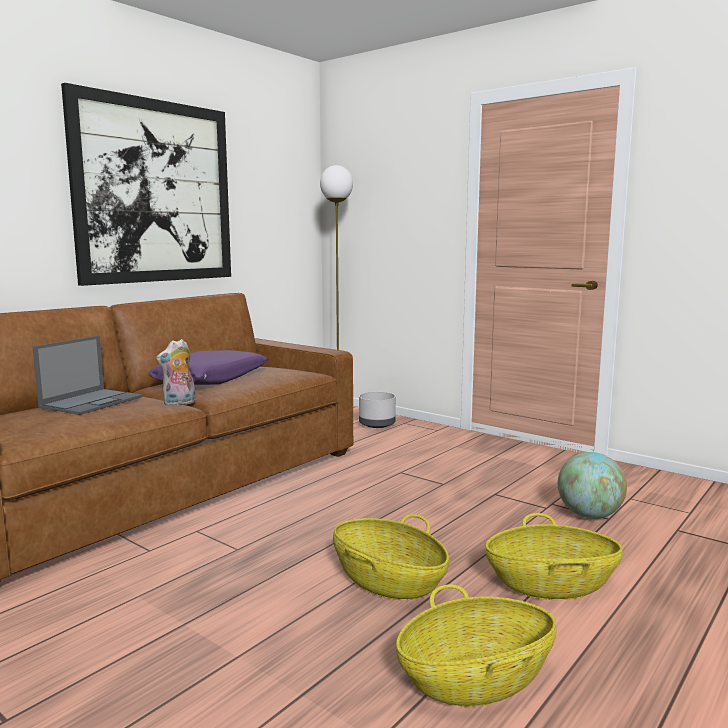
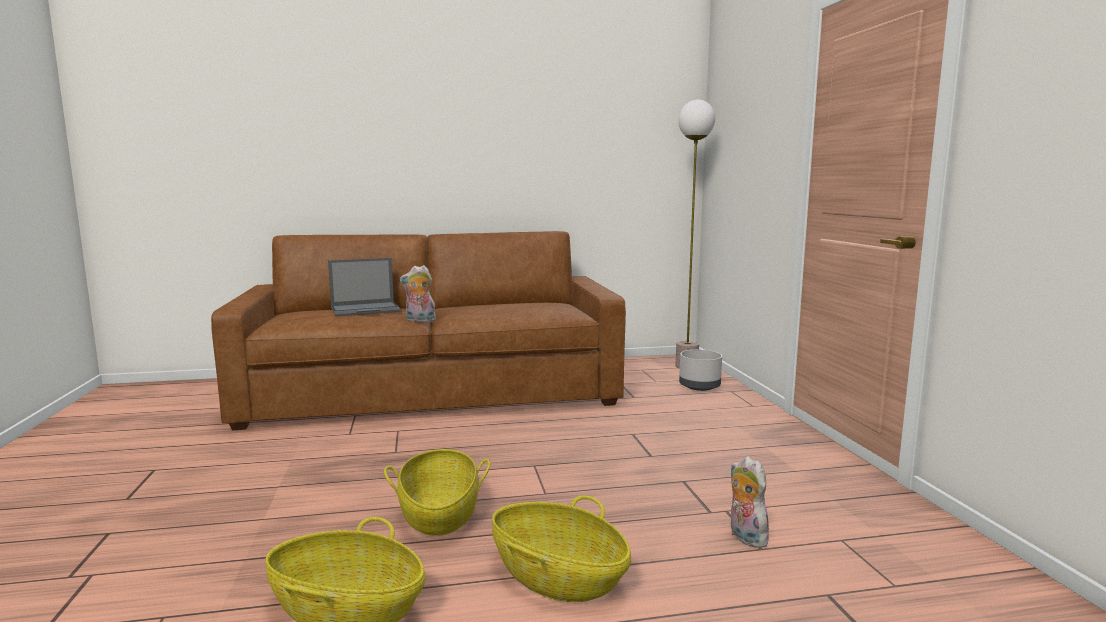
camera: 40 degrees right, 0 degrees up
(154, 192) = (498, 137): picture -> none
(211, 379) = (486, 307): purple pillow -> none
(589, 515) = (744, 537): globe -> plush toy

